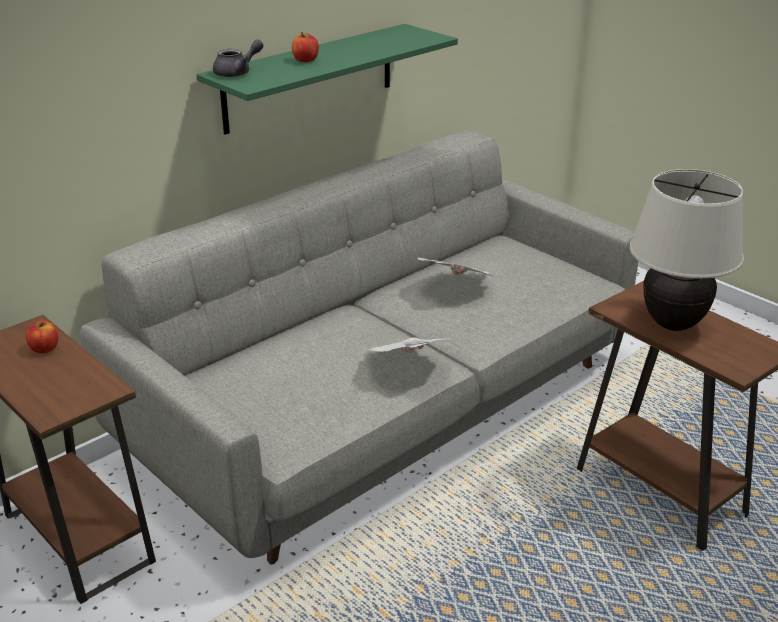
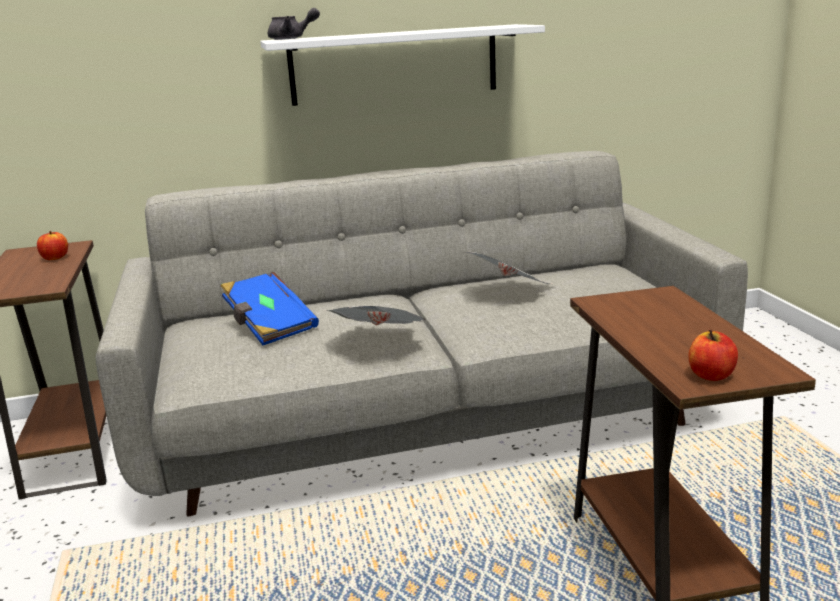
camera: 30 degrees right, 10 degrees down
(289, 370) = (269, 326): none -> blue book
(305, 60) = (366, 34): apple -> apple (711, 375)
(310, 78) = (394, 65): green shelf -> white shelf
(673, 324) = (657, 326): beige table lamp -> none

